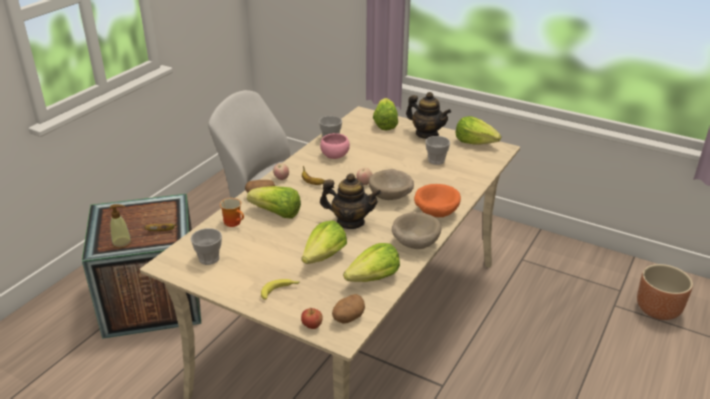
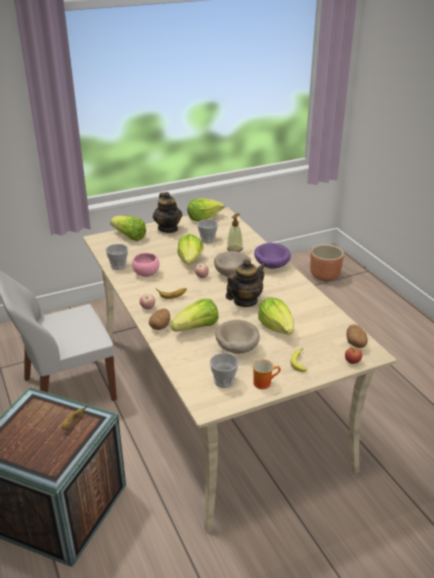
camera: 55 degrees left, 0 degrees up
(122, 243) = (61, 455): soap dispenser -> soap dispenser (234, 249)
(234, 222) = (185, 352): mug -> mug (263, 382)
(374, 278) = (322, 318): lettuce -> lettuce (190, 260)
(414, 243) = (298, 287): beige bowl -> beige bowl (236, 349)
(427, 134) = (168, 228): teapot -> teapot turned 90 degrees clockwise
(435, 213) = (271, 266): orange bowl -> purple bowl

